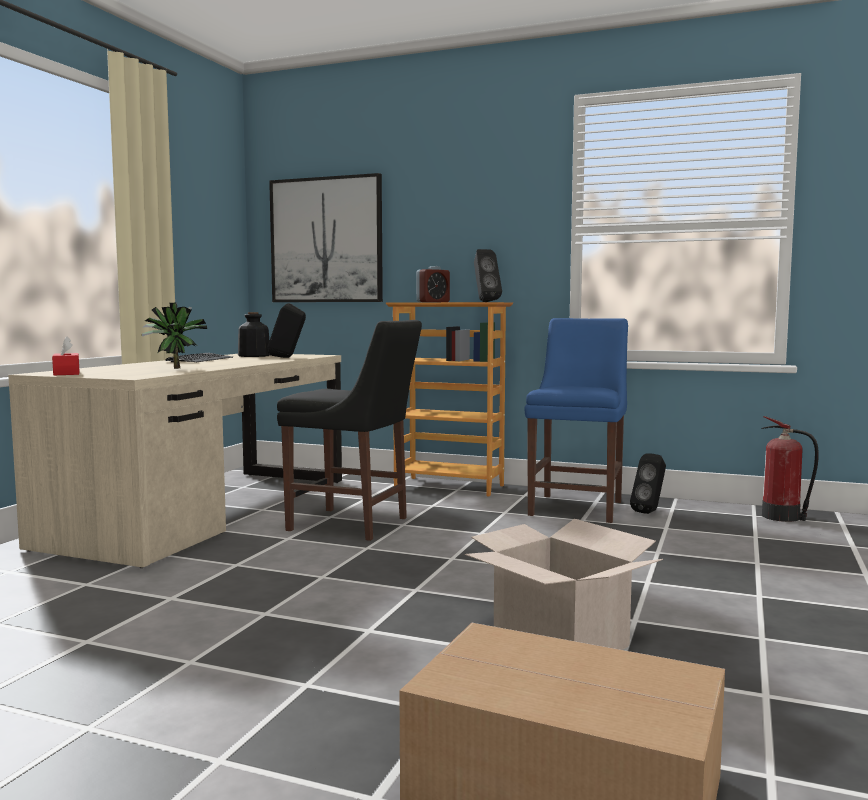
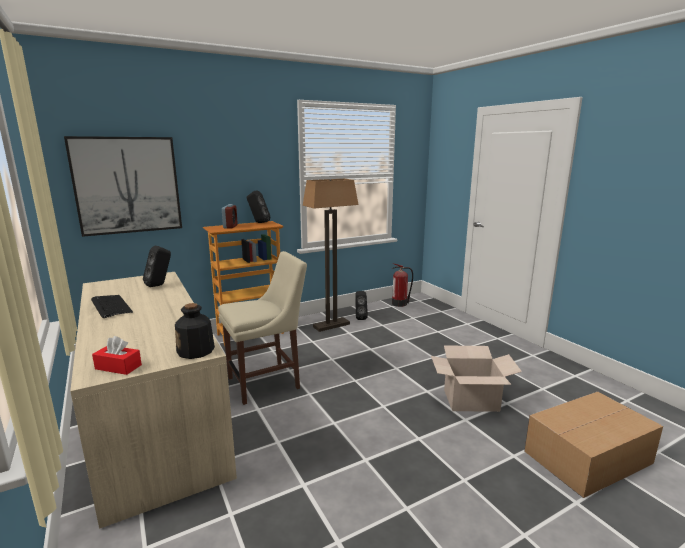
camera: 50 degrees left, 10 degrees up
(174, 368) = (165, 328): potted plant -> none
(254, 356) = (121, 288): bottle -> bottle (196, 351)
(353, 525) = (267, 382): black chair -> beige chair
(578, 507) = (331, 325): blue chair -> floor lamp

